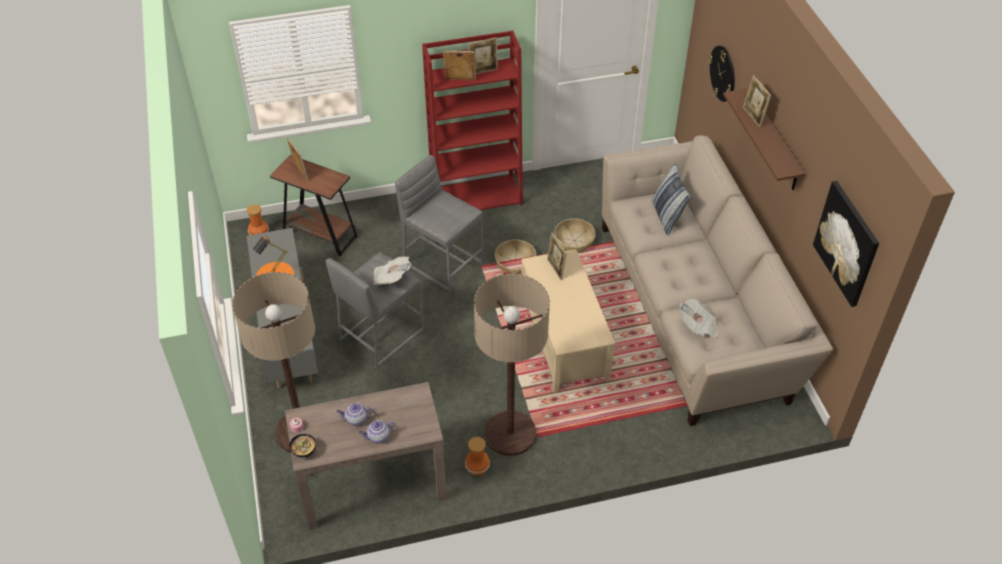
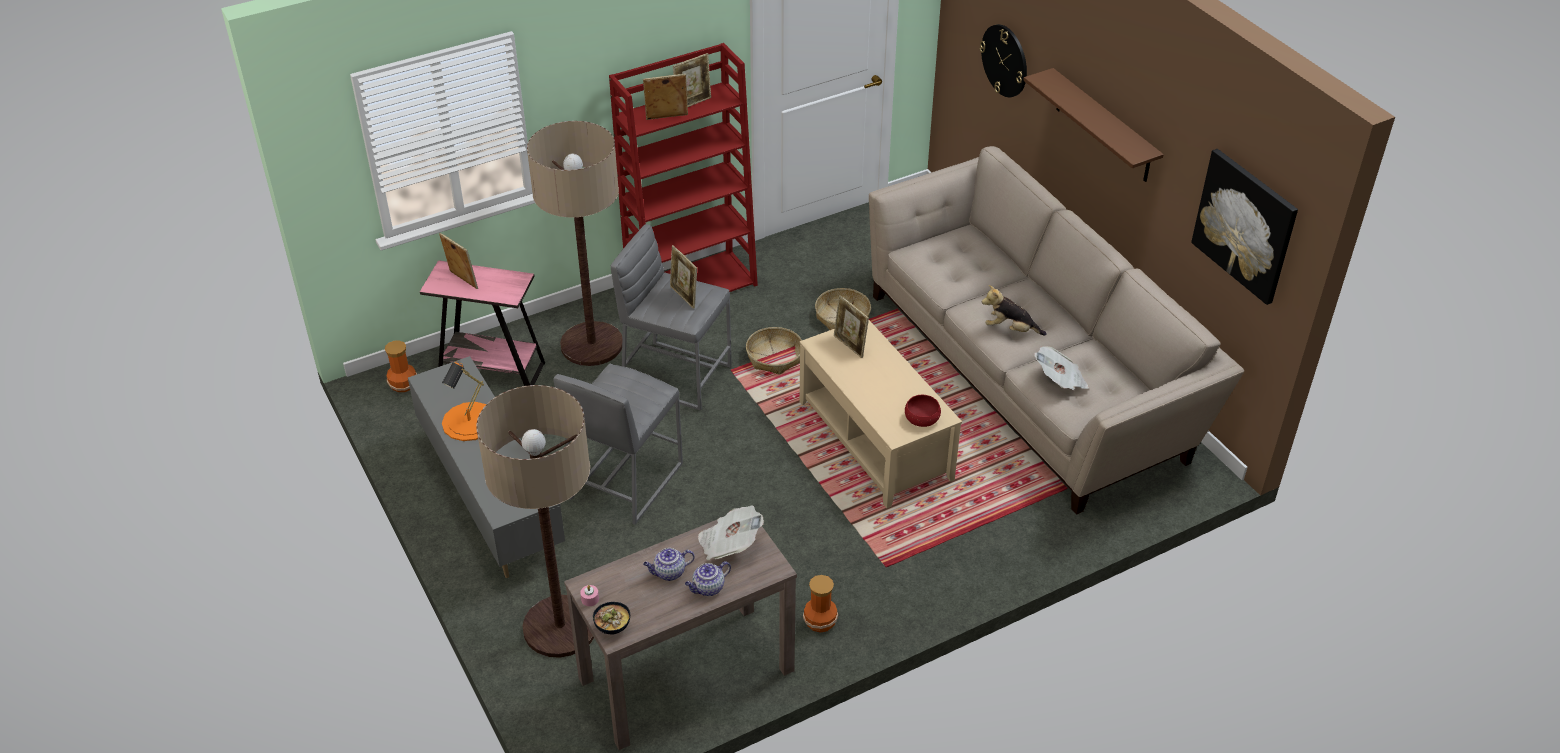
camera: 15 degrees left, 5 degrees down
(320, 235) = (491, 370): brown side table -> pink side table
(391, 278) = (640, 392): newspaper -> newspaper (729, 544)
(510, 434) = (848, 571): floor lamp -> floor lamp (591, 345)
(587, 335) = (922, 418): none -> red bowl
(667, 217) = (969, 258): pillow -> none
(676, 278) = (1010, 329): none -> plush toy
(753, 117) = (1072, 100): picture frame -> picture frame (684, 297)

